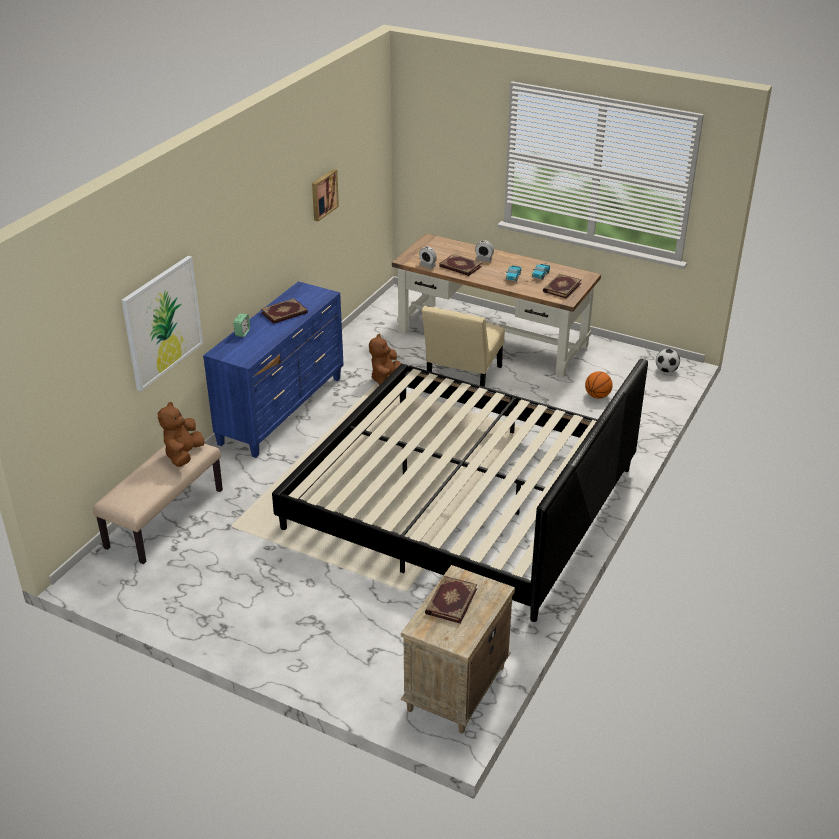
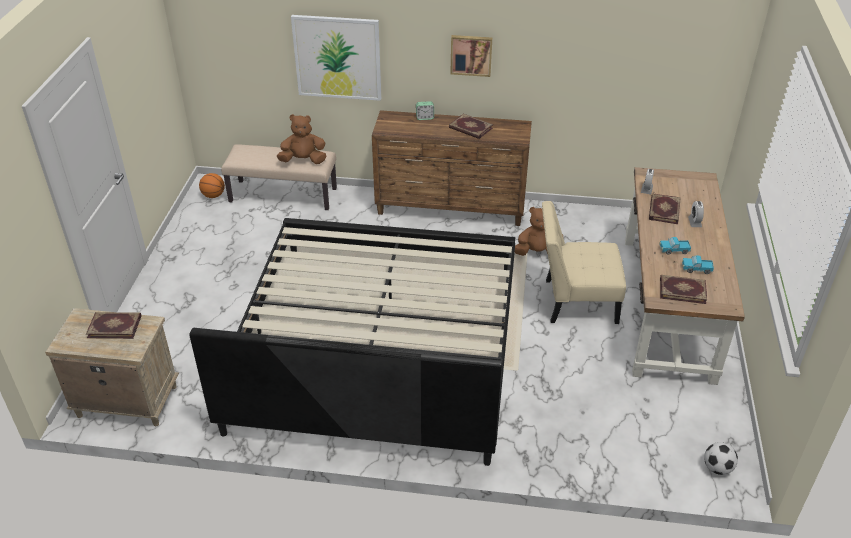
camera: 70 degrees right, 5 degrees up
(282, 410) = (451, 208): blue dresser -> brown dresser
(323, 194) = (599, 62): picture -> picture (471, 55)
(597, 396) = (616, 412): basketball -> basketball (213, 195)

